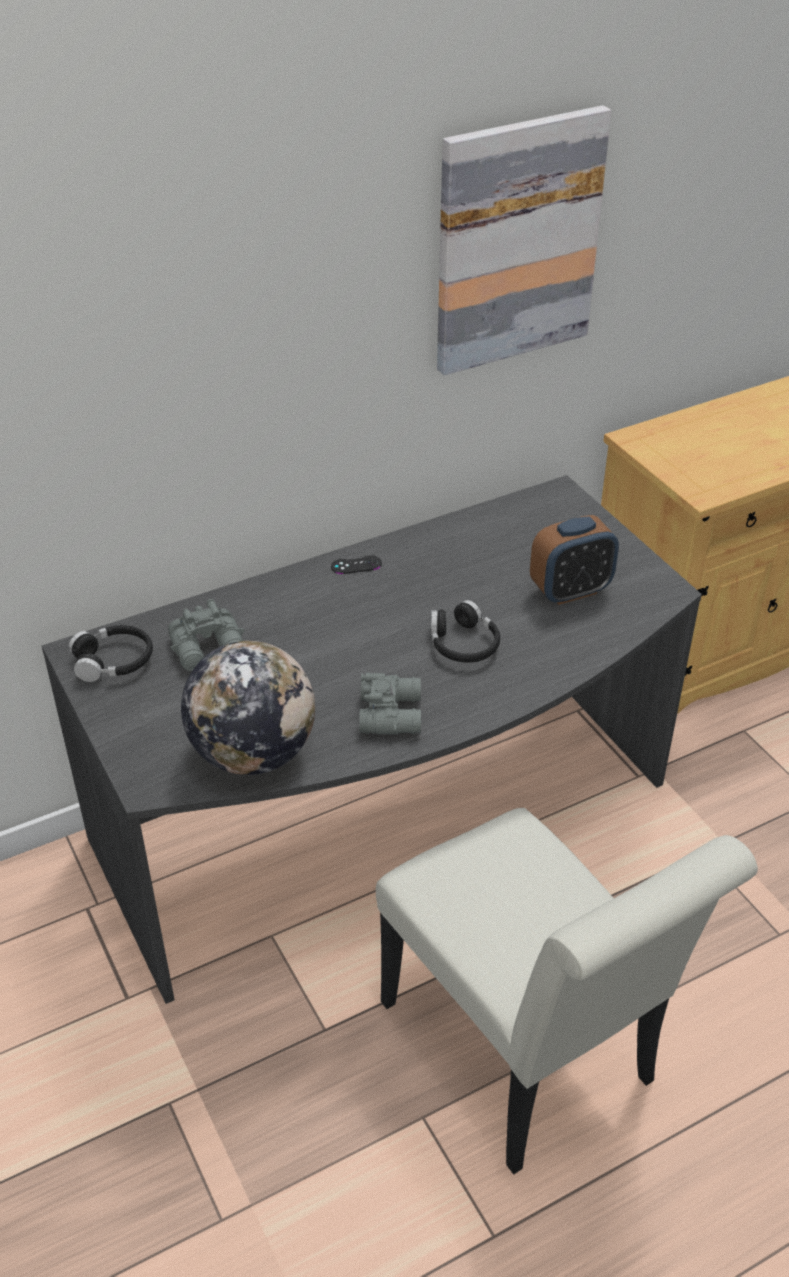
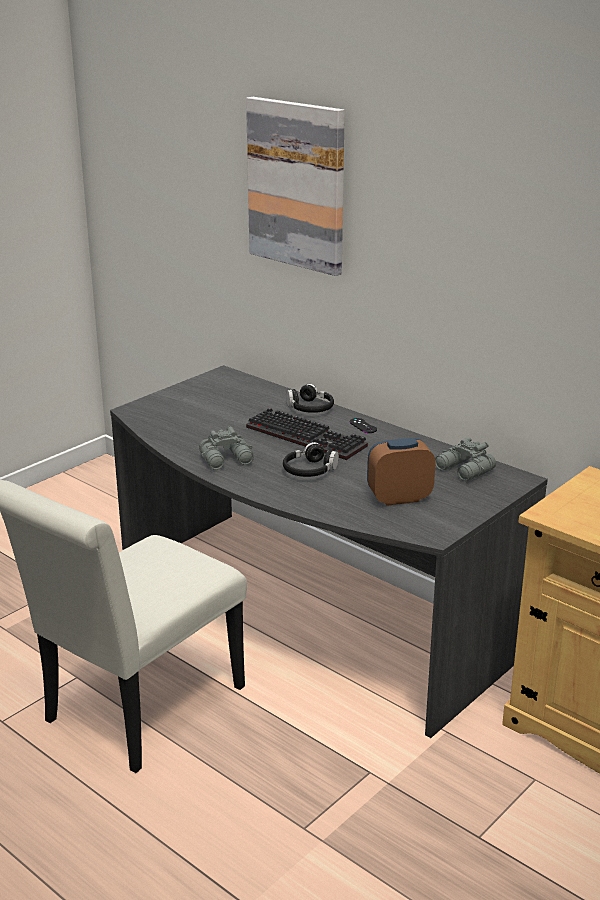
camera: 70 degrees right, 15 degrees down
(114, 661) = (222, 382): black headphones -> black headphones (310, 408)
(210, 649) = (249, 402): grey binoculars -> grey binoculars (464, 470)
(253, 753) = (169, 429): globe -> none
(361, 620) = (309, 437): none -> keyboard
(516, 241) = (519, 252): picture -> picture (297, 185)
(570, 591) = (399, 498): alarm clock -> alarm clock turned 120 degrees clockwise

